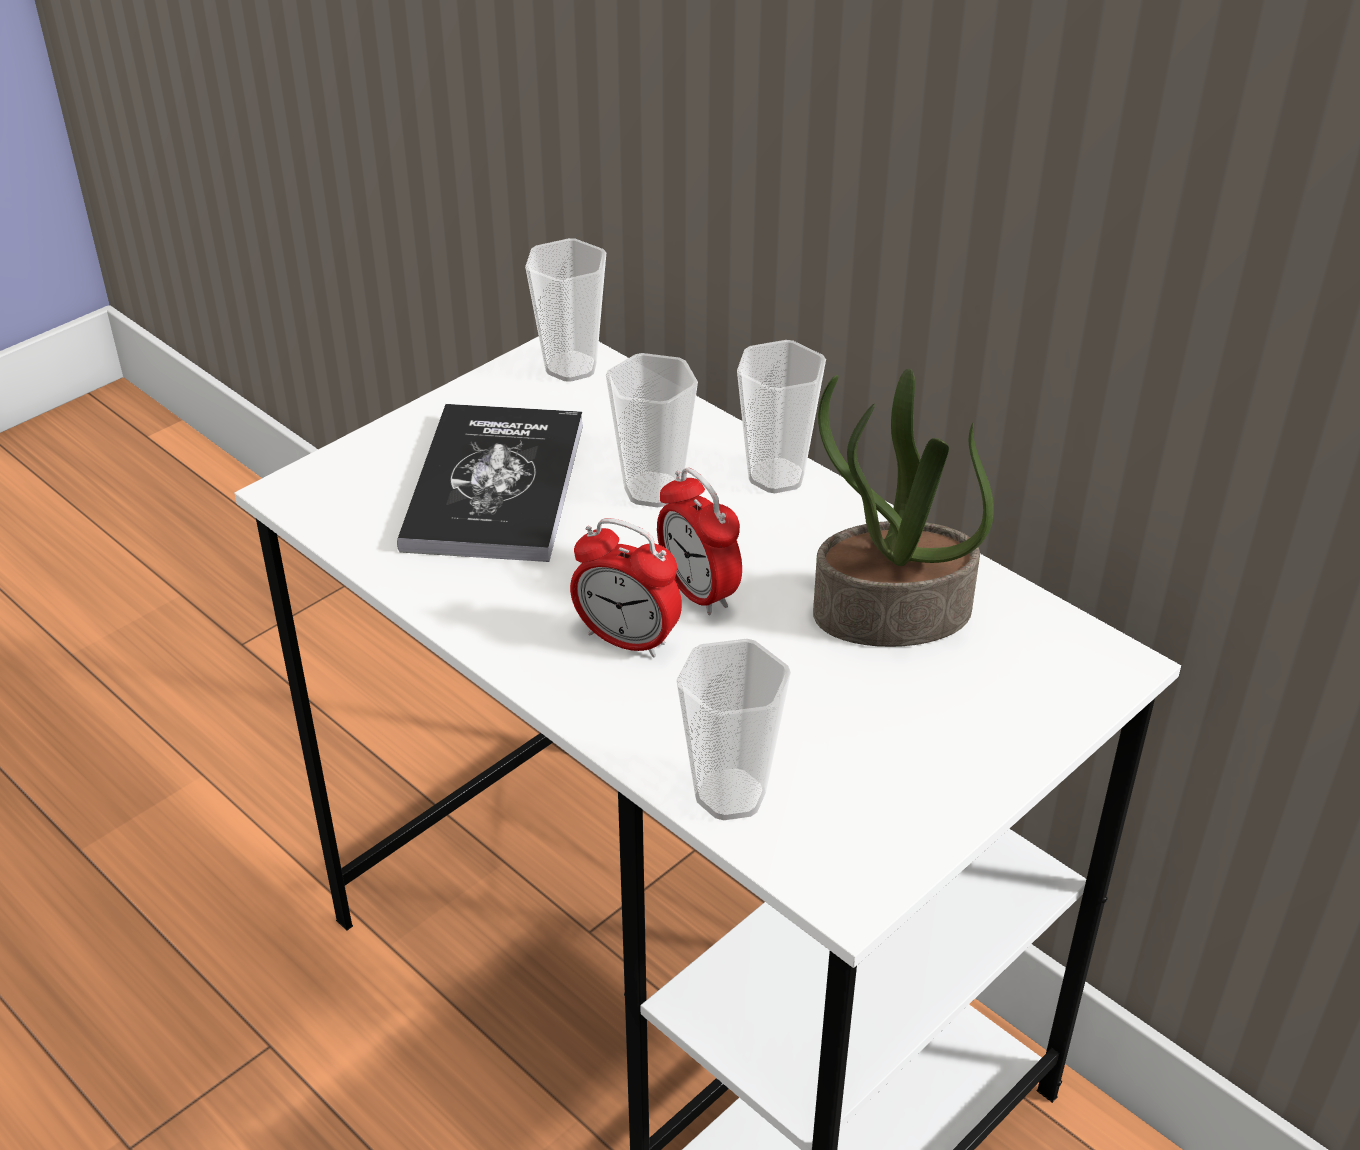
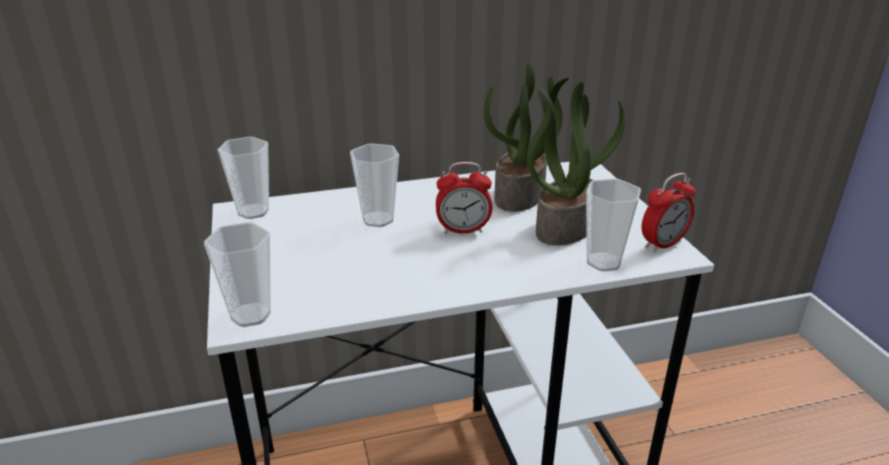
camera: 60 degrees left, 10 degrees down
(494, 485) = (320, 258): book -> none
(627, 639) = (479, 256): alarm clock -> alarm clock (663, 244)
(776, 476) = (404, 190): cup -> cup (250, 315)
(821, 709) = (565, 226): none -> potted plant

